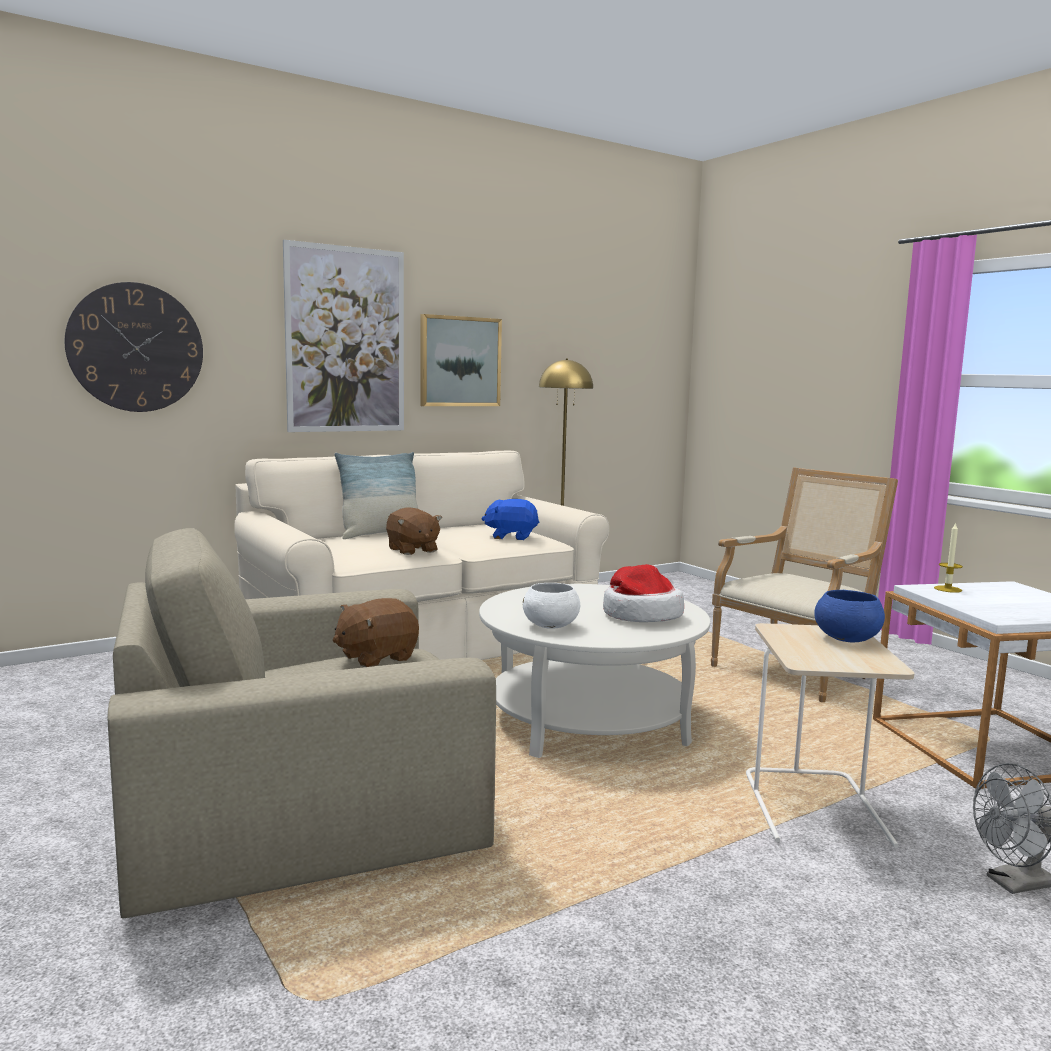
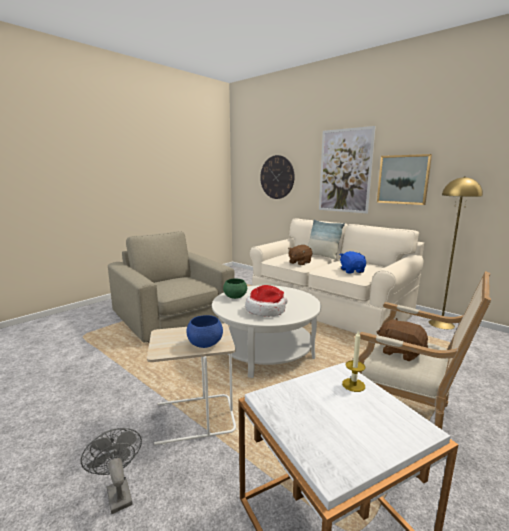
camera: 75 degrees right, 5 degrees up
(376, 657) = (192, 283): brown plush toy -> brown plush toy (401, 352)
(551, 626) = (235, 297): white bowl -> green bowl

